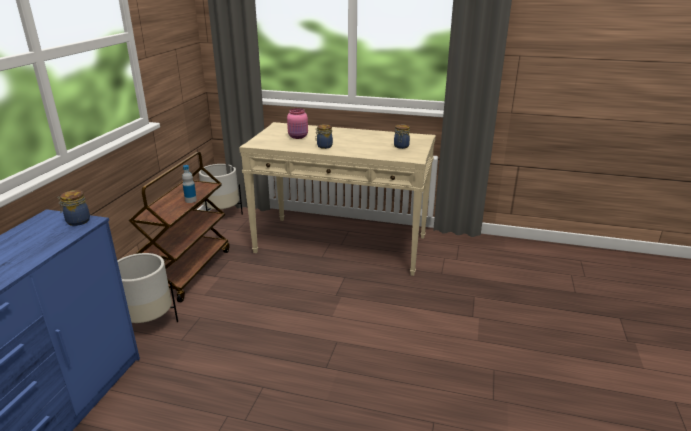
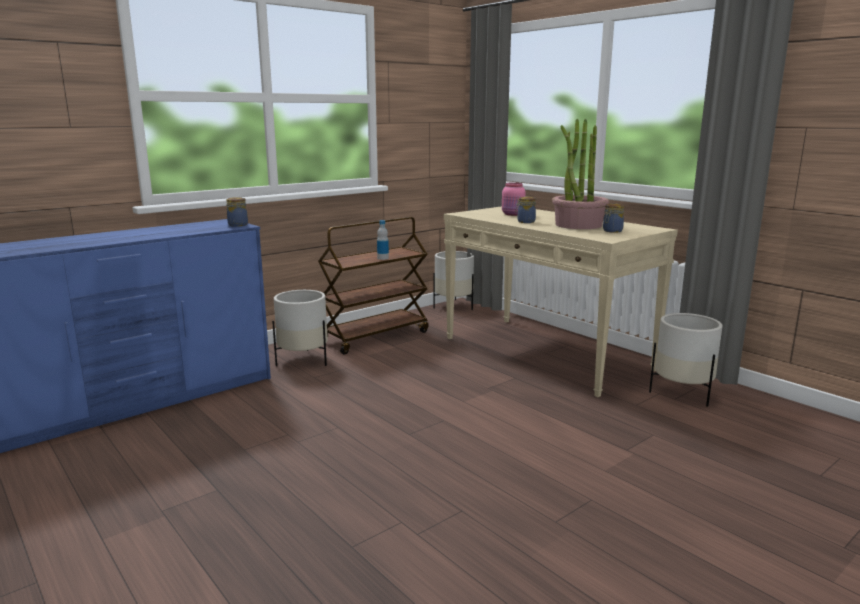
camera: 35 degrees right, 10 degrees down
(367, 143) = (578, 225): none -> potted plant
(456, 253) = (682, 393): none -> white planter

